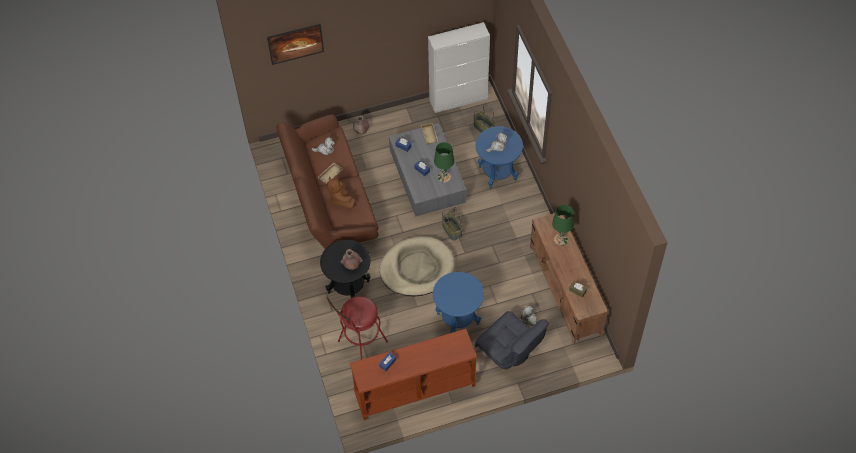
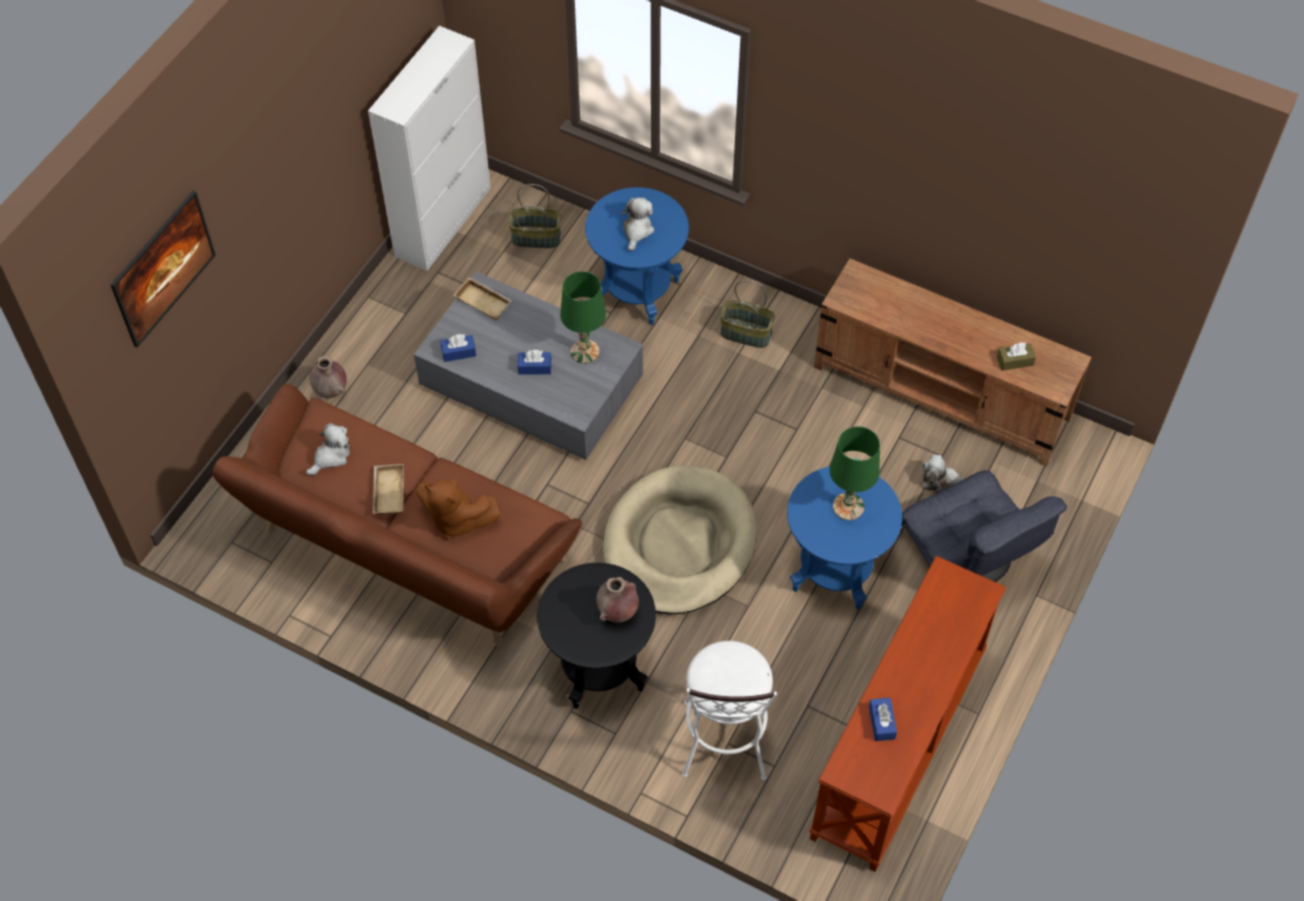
camera: 45 degrees left, 0 degrees up
(359, 343) = (724, 749): red stool -> white stool
(452, 230) = (667, 437): basket -> basket (746, 333)
(510, 351) = (970, 554): grey armchair -> grey armchair turned 60 degrees clockwise
(561, 239) = (900, 302): green table lamp -> green table lamp (849, 506)

